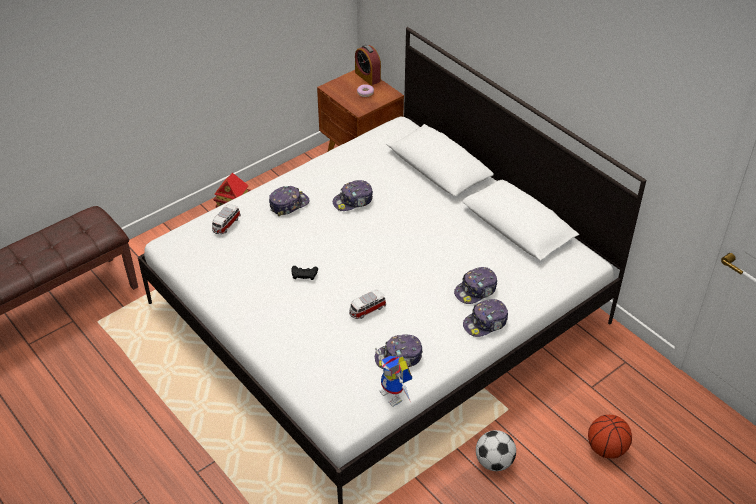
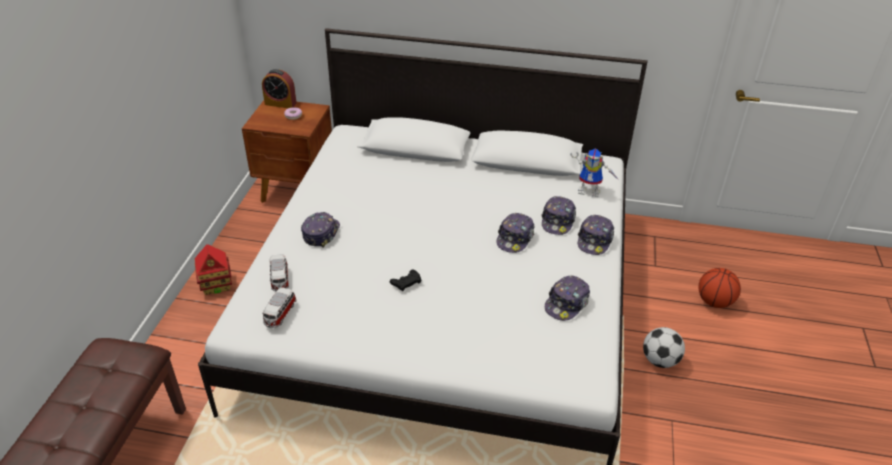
camera: 40 degrees left, 5 degrees down
(353, 201) = (377, 203): cap -> cap (515, 238)
(367, 310) = (494, 281): toy car -> toy car (280, 314)
(395, 396) = (602, 335): toy robot -> toy robot (590, 190)

